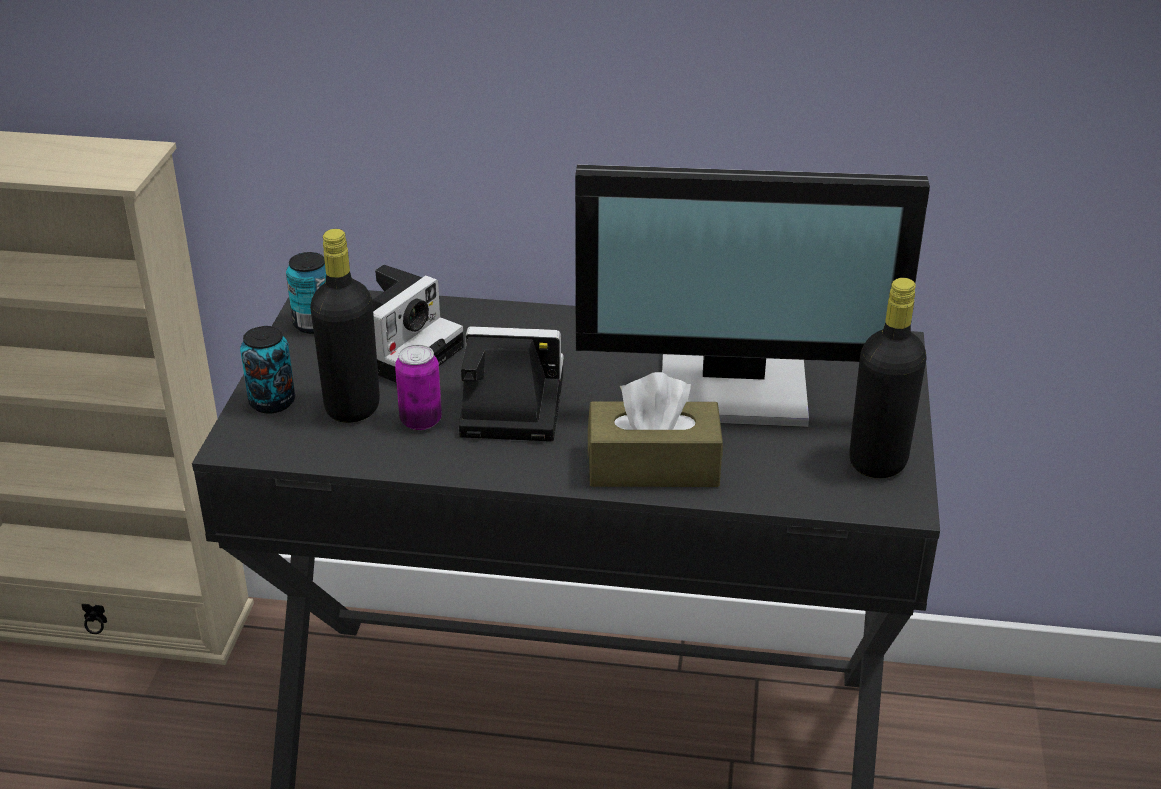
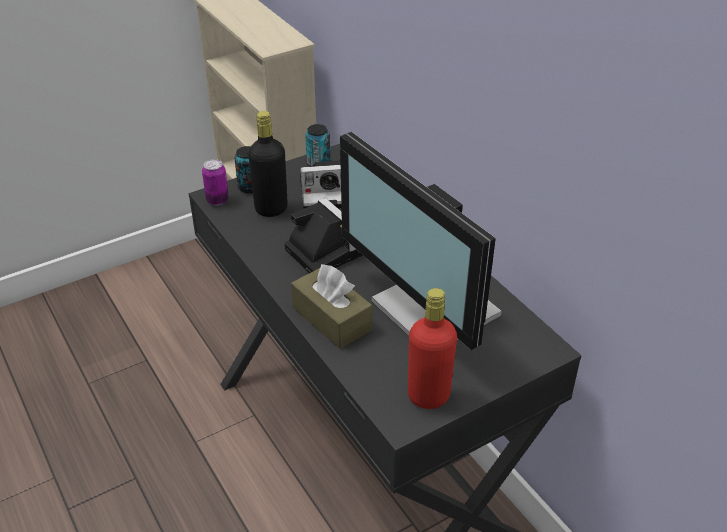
camera: 50 degrees right, 5 degrees up
(421, 421) = (284, 232): can -> can (217, 200)
(877, 462) = (428, 396): black bottle -> red bottle

